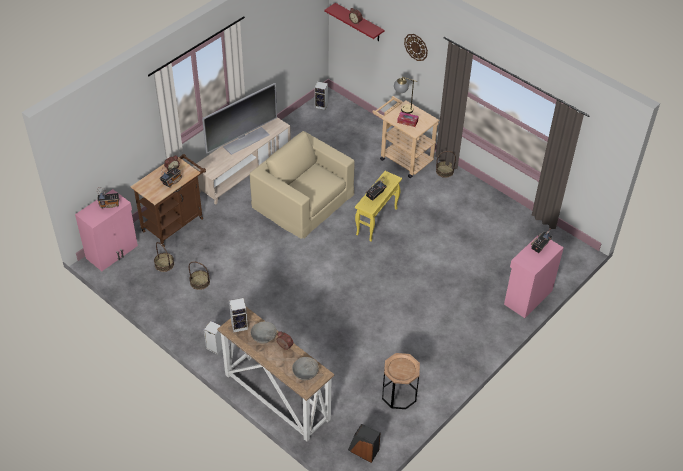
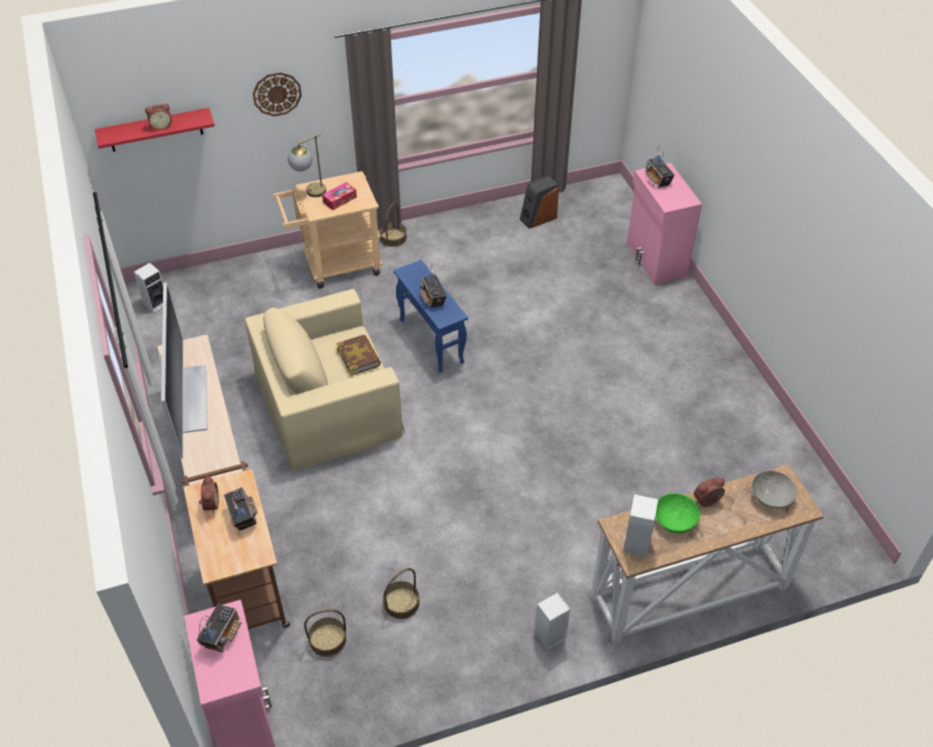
camera: 60 degrees left, 0 degrees up
(264, 336) = (674, 519): grey bowl -> green bowl
(318, 187) = (359, 357): none -> book
(363, 450) = (828, 528): speaker -> speaker (538, 218)
(377, 221) = (431, 341): yellow side table -> blue side table
(399, 394) = (749, 448): brown side table -> none

